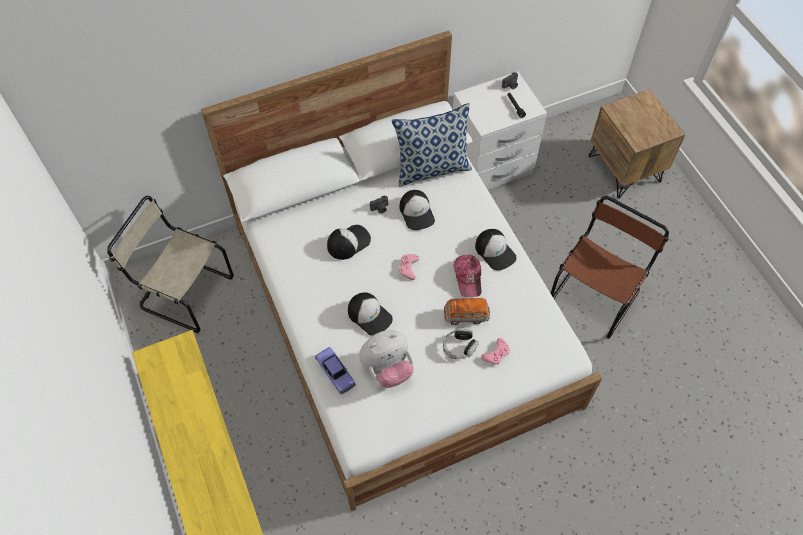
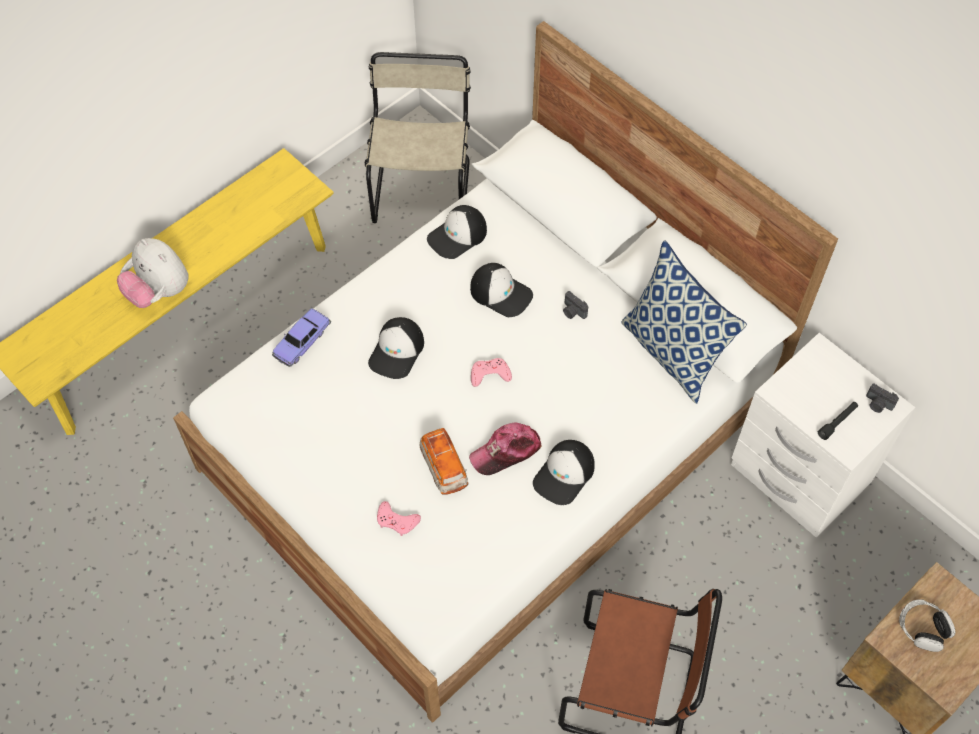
camera: 70 degrees right, 0 degrees up
(387, 368) = (326, 395): plush toy -> plush toy (159, 292)
(417, 212) = (587, 357): cap -> cap (457, 236)
(459, 347) = (391, 473): headphones -> headphones (923, 628)

